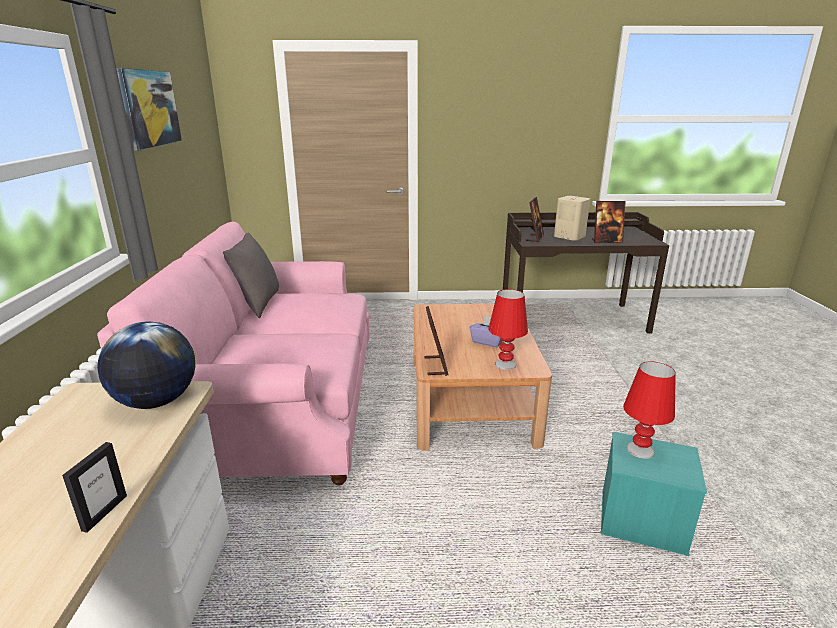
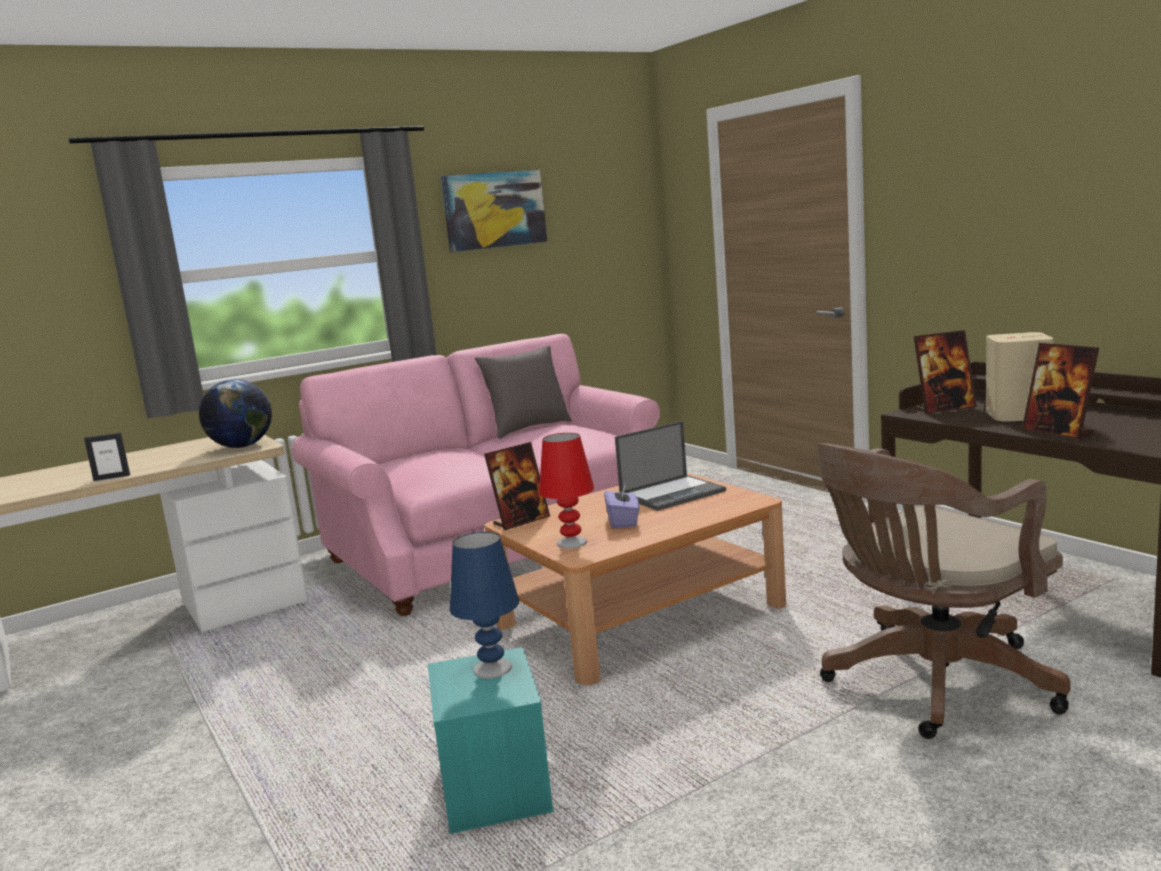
camera: 60 degrees right, 10 degrees down
(458, 317) = (673, 493): none -> laptop
(622, 367) = (932, 684): none -> brown office chair
(640, 450) = (492, 669): red table lamp -> blue table lamp

